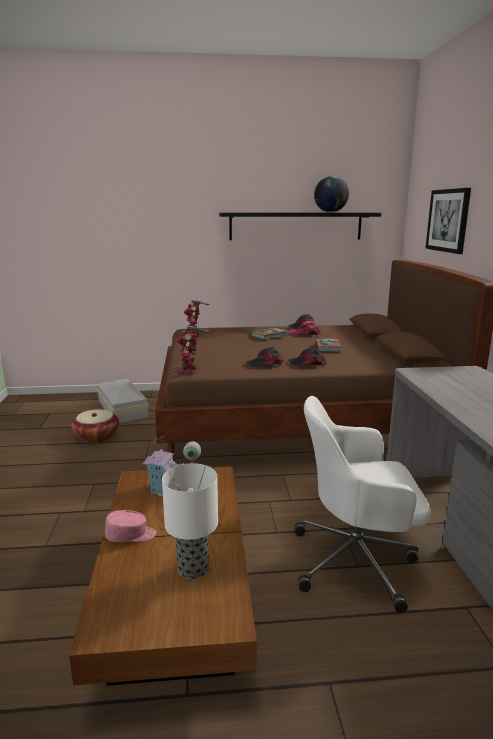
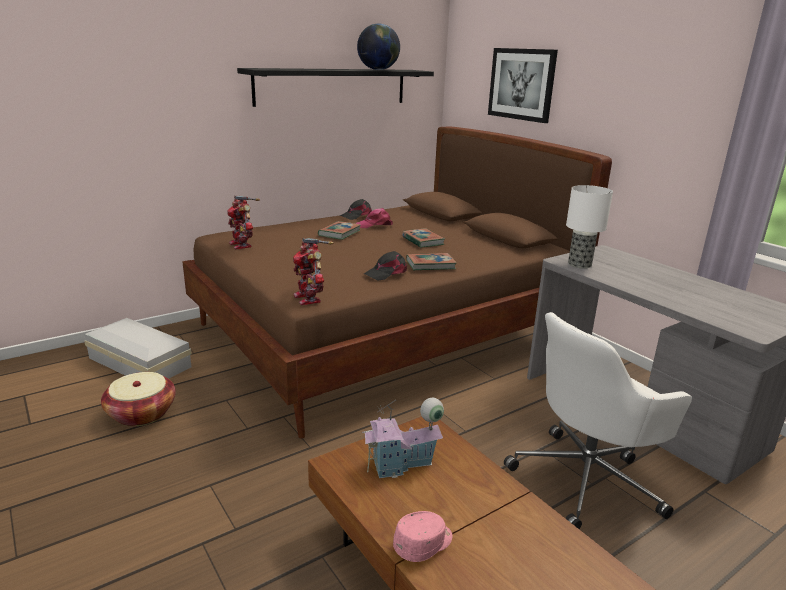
camera: 30 degrees left, 5 degrees up
(194, 568) = (538, 556): table lamp -> table lamp (580, 264)
(308, 363) = (430, 265): black cap -> book

